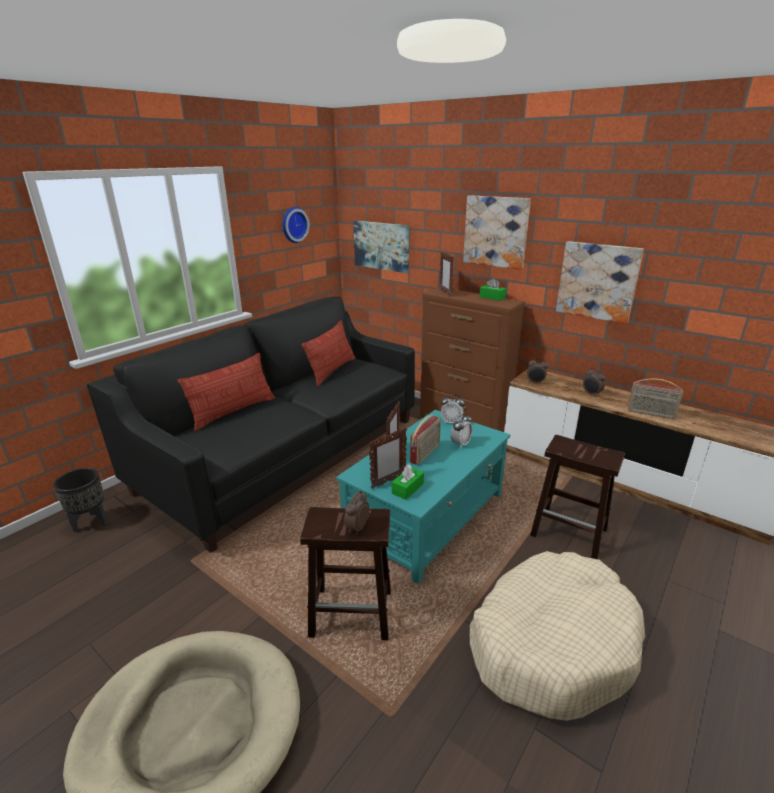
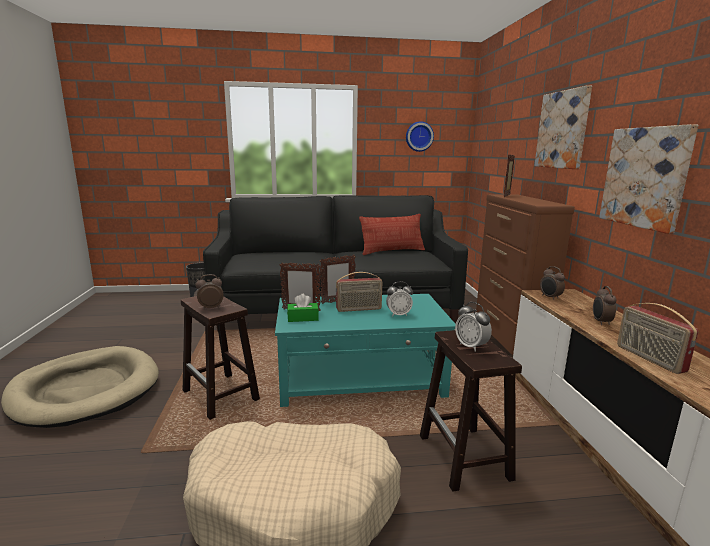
camera: 45 degrees right, 10 degrees down
(233, 411) = (291, 252): pillow -> none
(381, 246) = (490, 158): picture -> none
(451, 422) = (423, 303): alarm clock -> alarm clock (471, 346)
(492, 297) = (544, 201): green tissue box -> none

